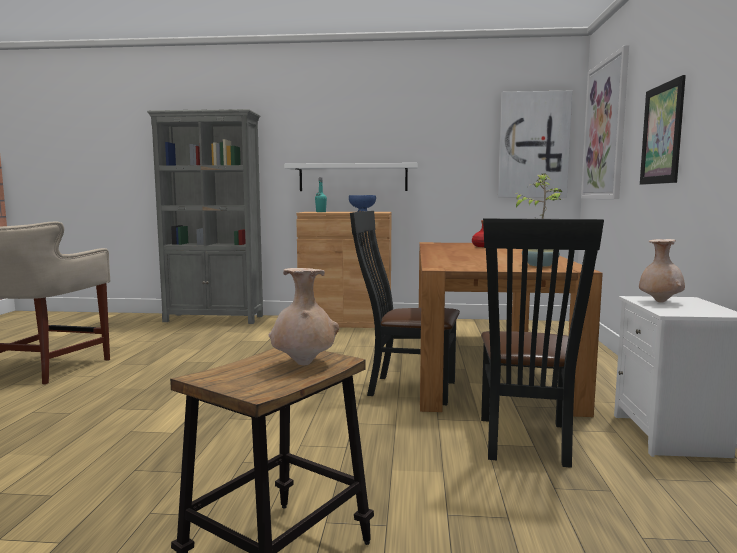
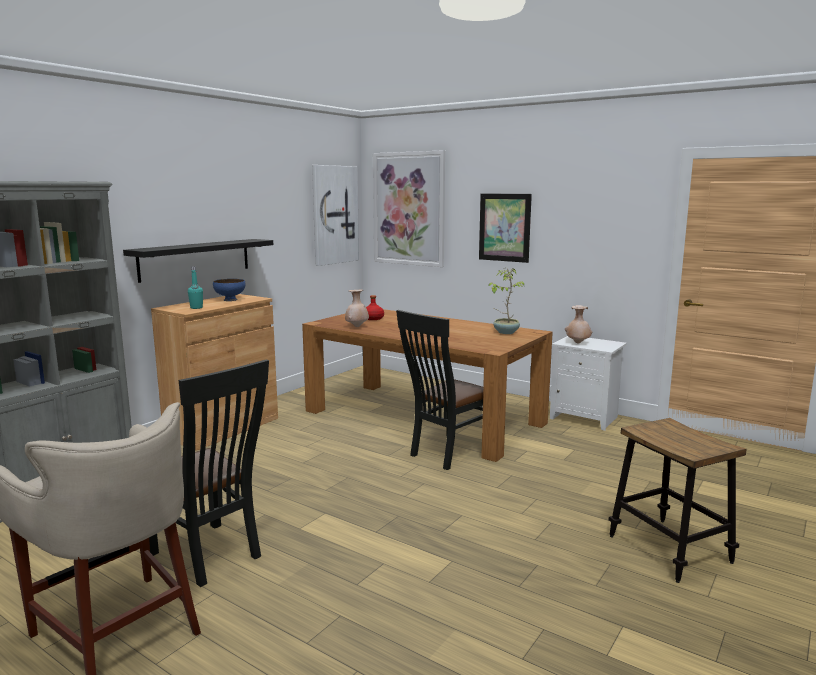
camera: 60 degrees left, 5 degrees up
(303, 364) = (672, 431): beige vase -> beige vase (357, 327)
(353, 177) = (195, 259): white shelf -> black shelf
(525, 443) = (569, 450): black chair -> black chair (210, 556)

